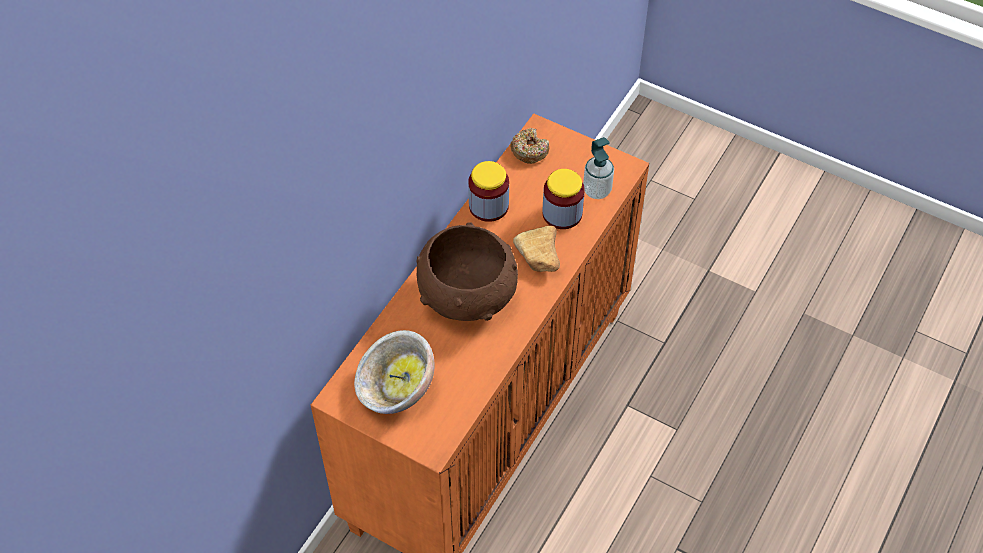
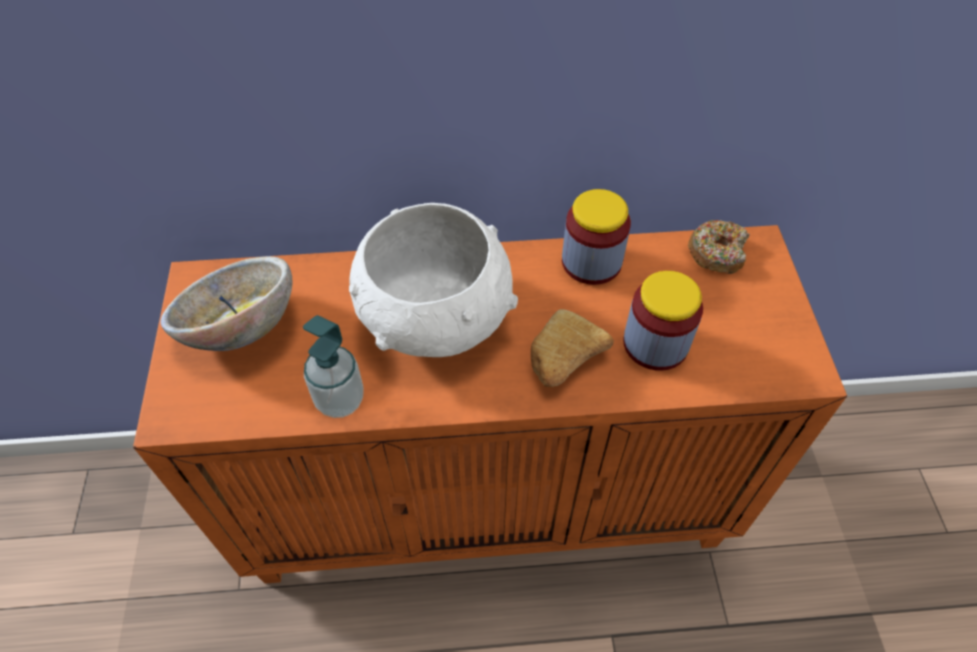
camera: 55 degrees right, 0 degrees up
(467, 297) = (435, 319): brown bowl -> white bowl
(597, 190) = (733, 360): soap dispenser -> soap dispenser (340, 400)

